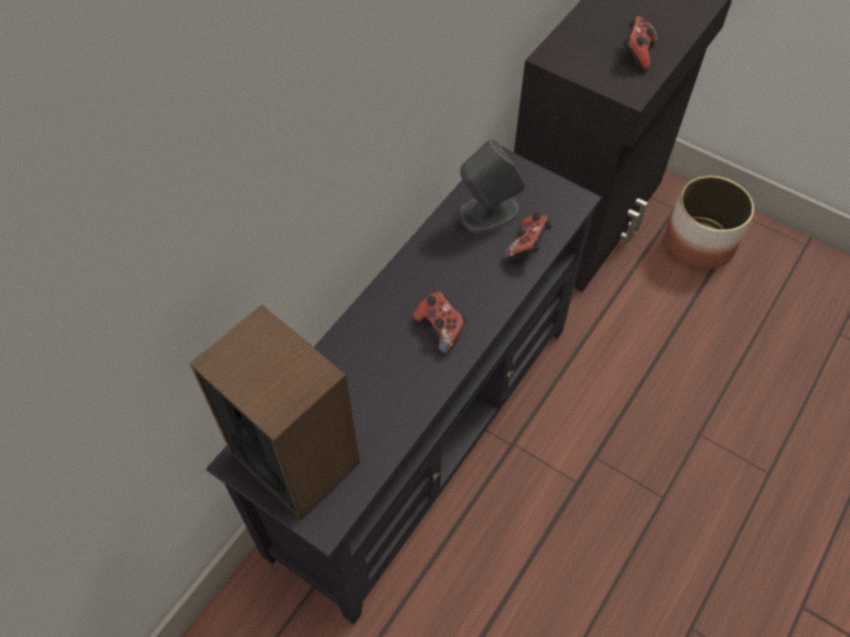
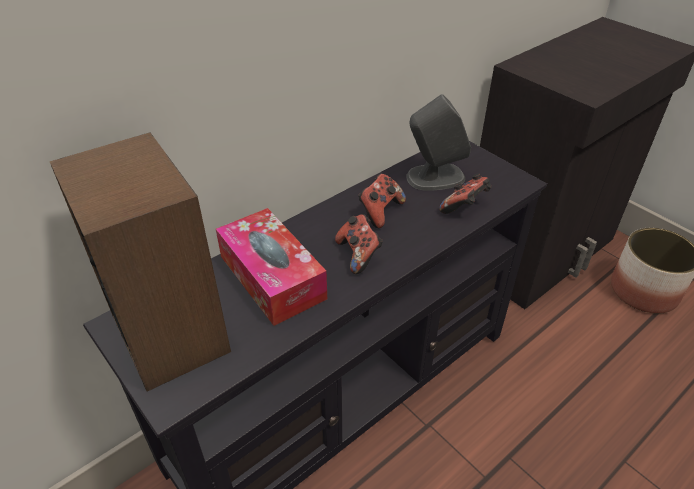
camera: 15 degrees right, 15 degrees down
(366, 374) = (272, 277): none -> tissue box
(636, 54) = (598, 73): game controller -> game controller (380, 211)

